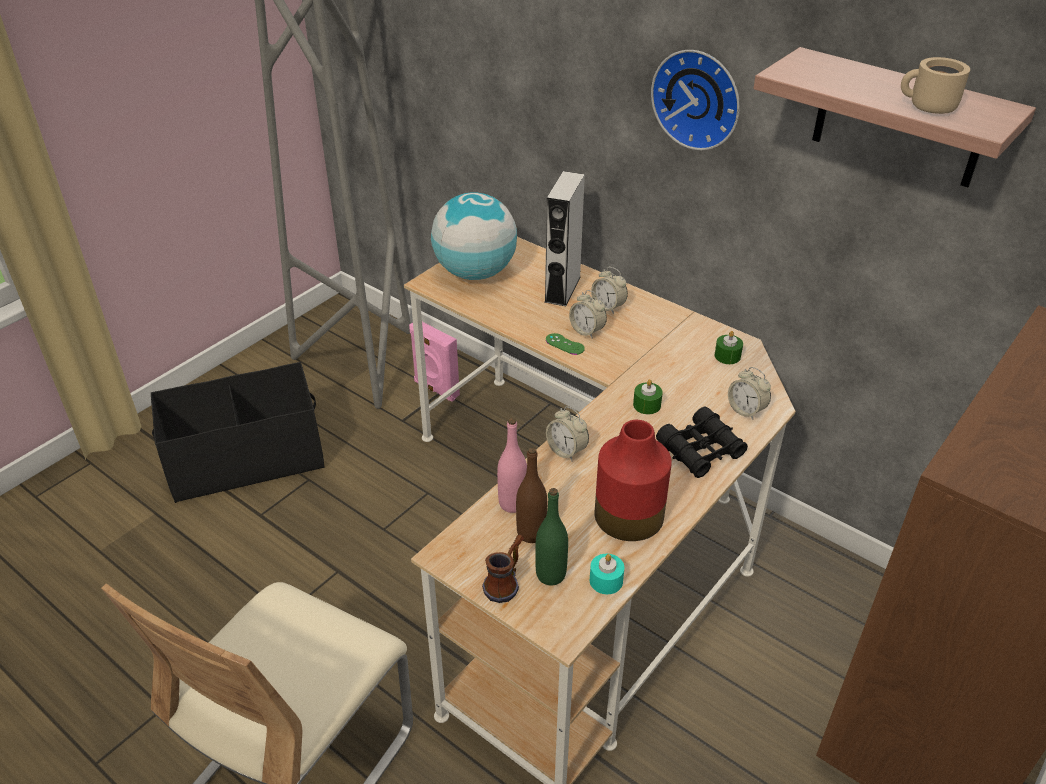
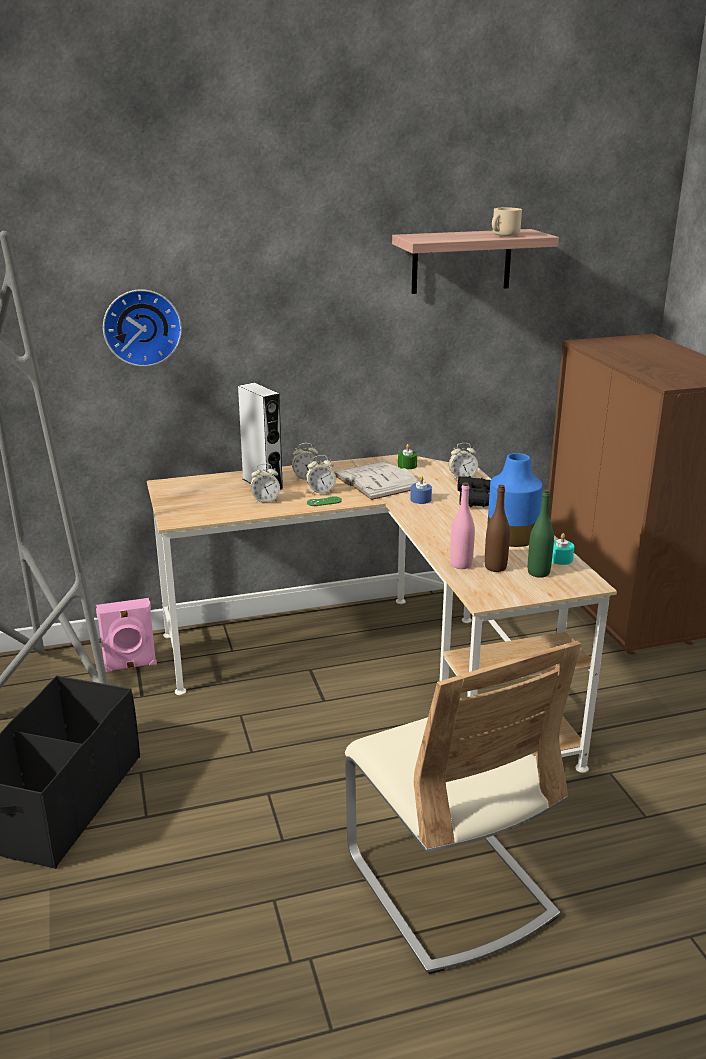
camera: 55 degrees left, 15 degrees down
(475, 273) = (191, 503): globe -> none
(506, 582) = (530, 588): mug -> none
(566, 451) = (432, 534): alarm clock -> alarm clock (265, 500)
(629, 514) = (512, 535): red vase -> blue vase
(647, 405) = (420, 499): green candle -> blue candle
(658, 354) = (377, 481): none -> white book
(698, 98) = (324, 294): wall clock -> wall clock (142, 327)

